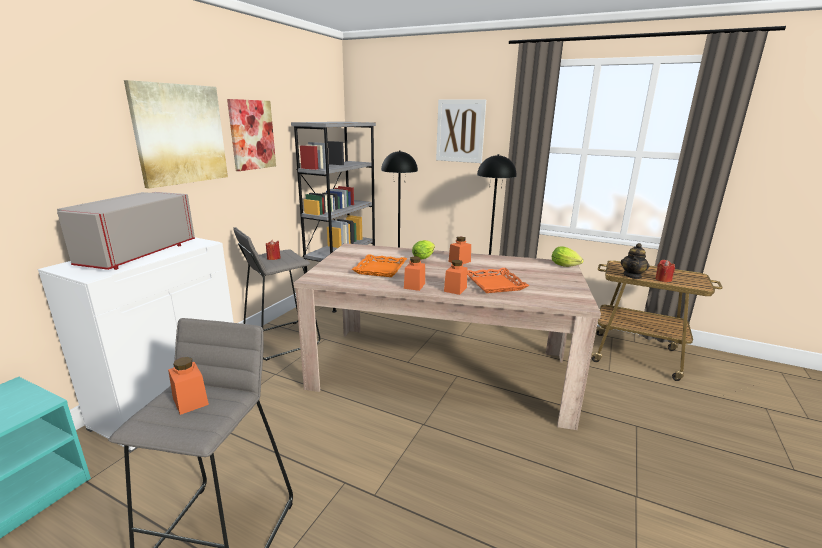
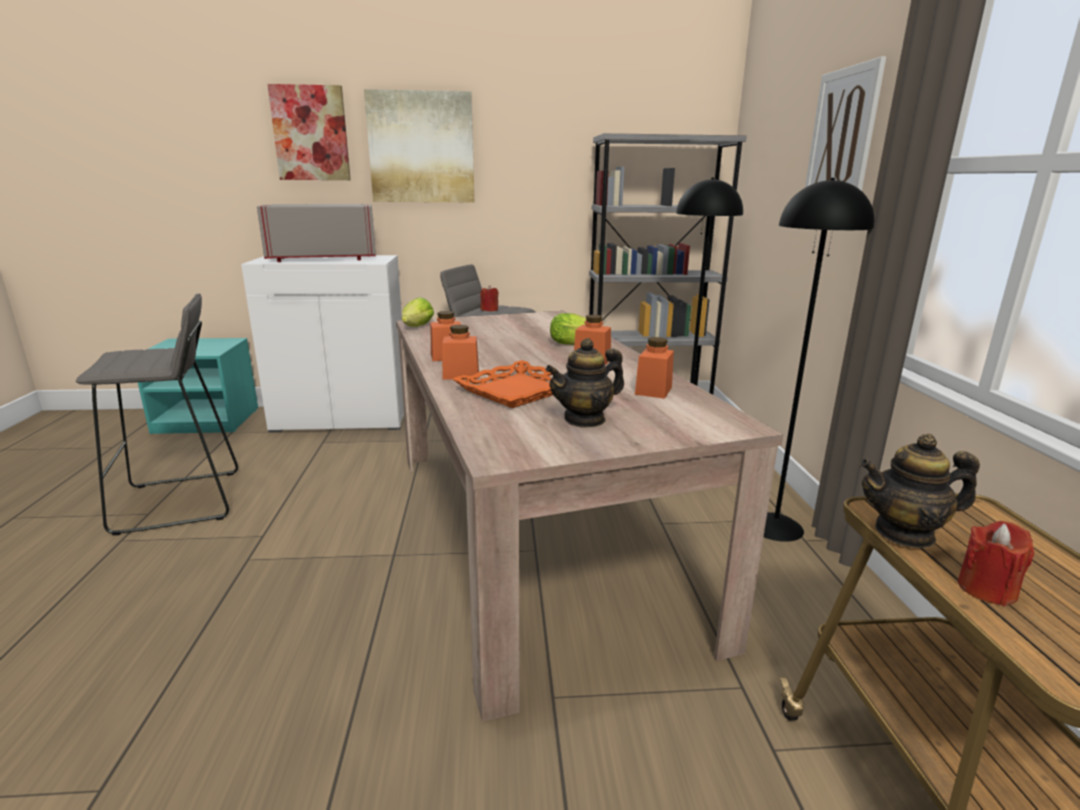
camera: 60 degrees right, 0 degrees up
(190, 401) = (148, 355): orange jar -> orange jar (653, 390)
(252, 135) = (525, 153): picture -> picture (311, 133)
(380, 269) = (487, 336): orange tray -> none
(544, 282) = (585, 419): none -> teapot
(566, 266) = (720, 428): lettuce -> lettuce (416, 327)

